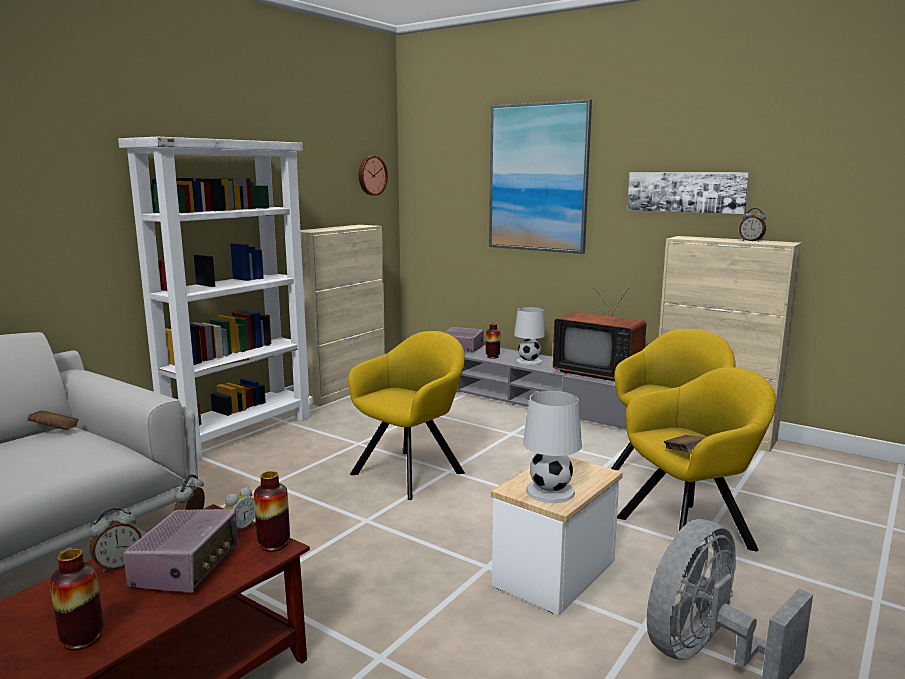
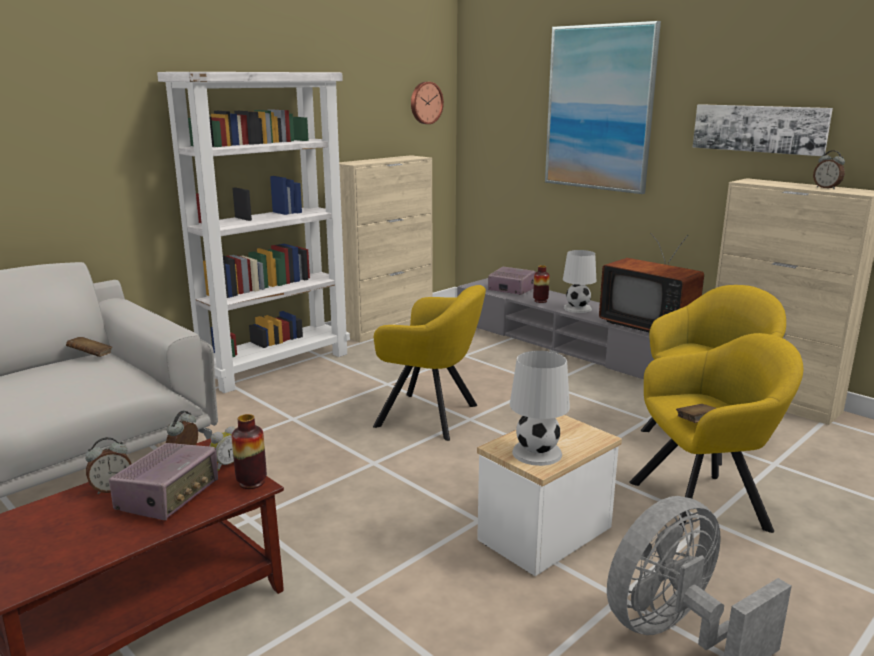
camera: 10 degrees right, 5 degrees up
(82, 639) = (65, 552): vase -> none
(412, 471) = (433, 417): yellow armchair -> yellow armchair turned 60 degrees clockwise

